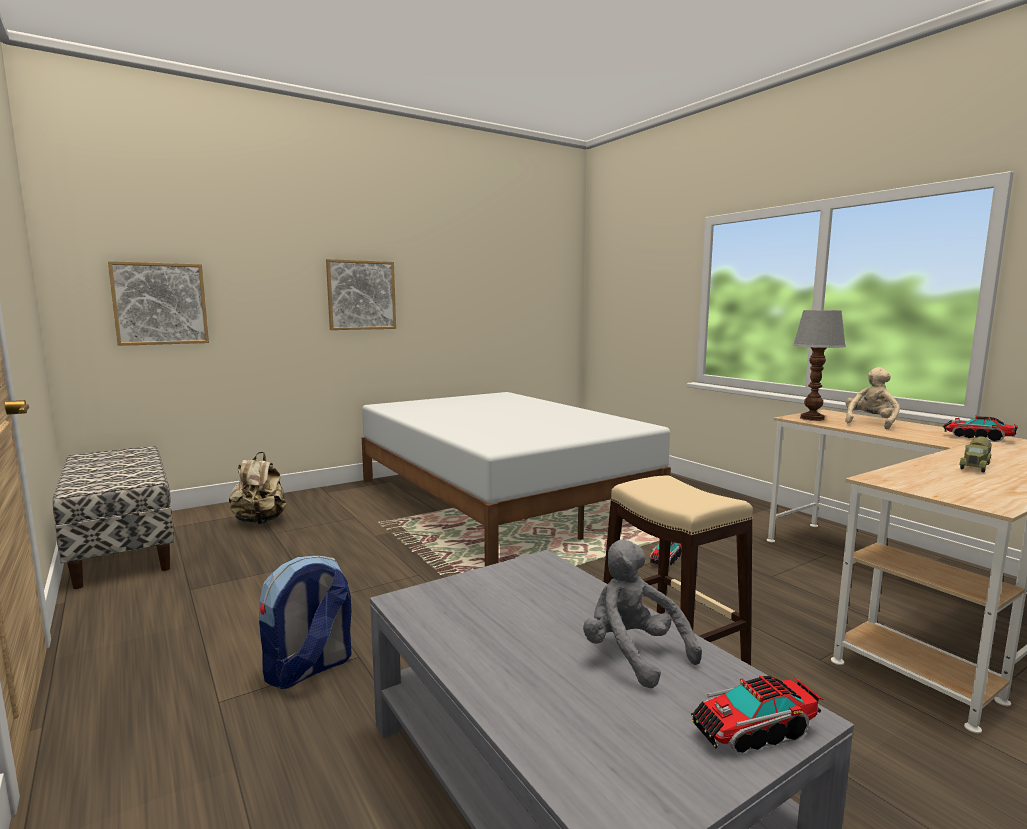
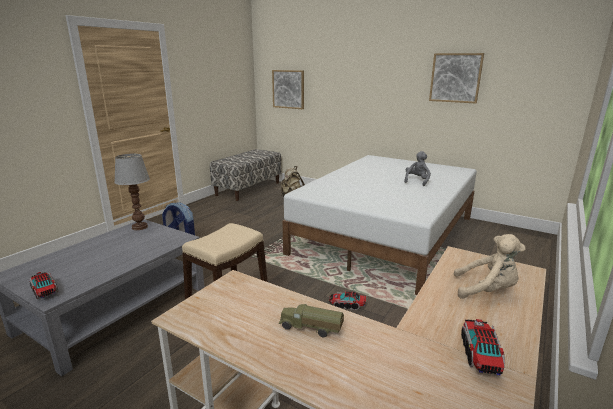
camera: 65 degrees right, 10 degrees up
(361, 295) = (377, 88): picture -> picture (455, 78)
(632, 654) = (99, 265): grey plush toy -> grey plush toy (417, 181)
(812, 418) = (468, 262): table lamp -> table lamp (139, 227)

